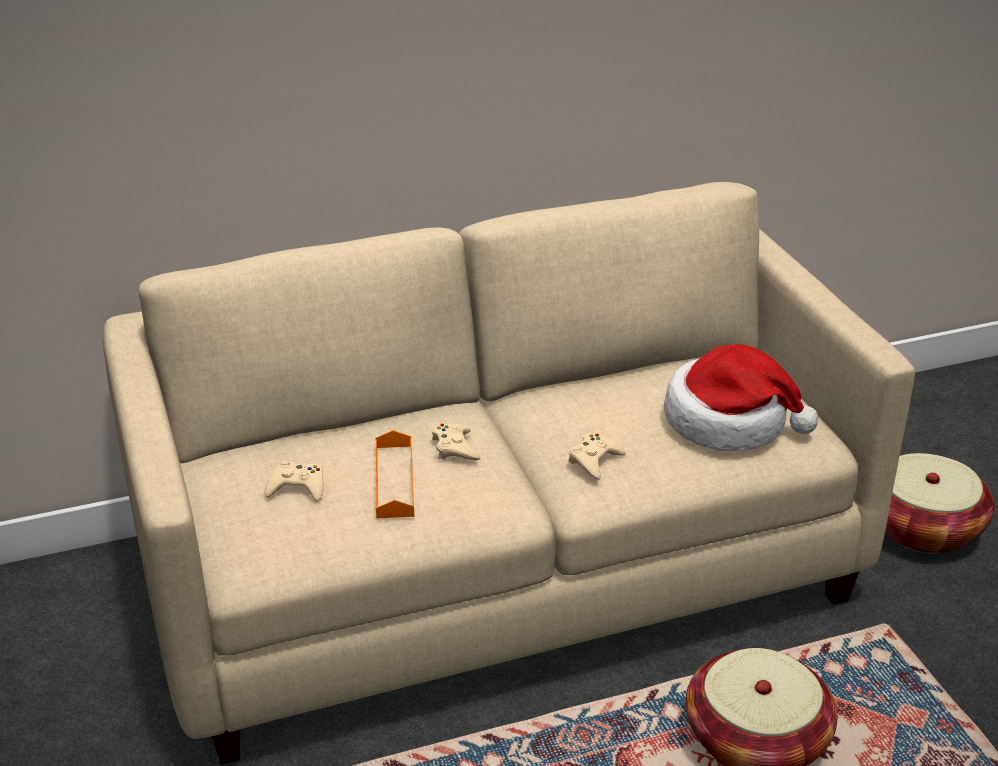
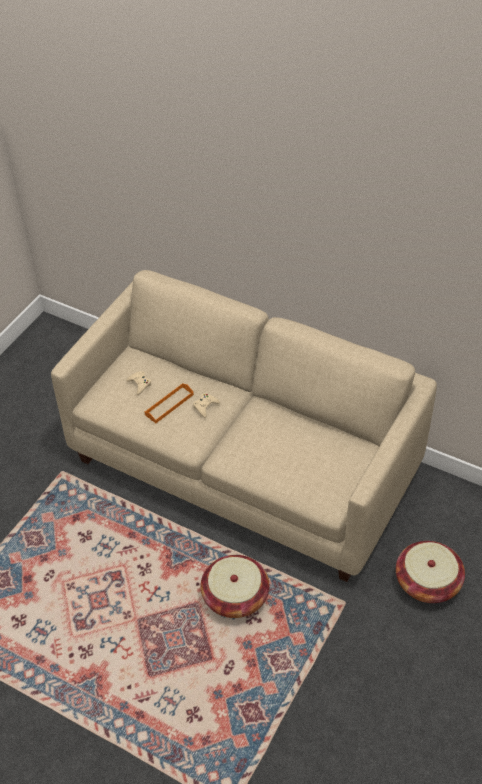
camera: 50 degrees right, 15 degrees up
(594, 460) = (242, 448): beige game controller -> none
(729, 421) = (311, 471): hat -> none

